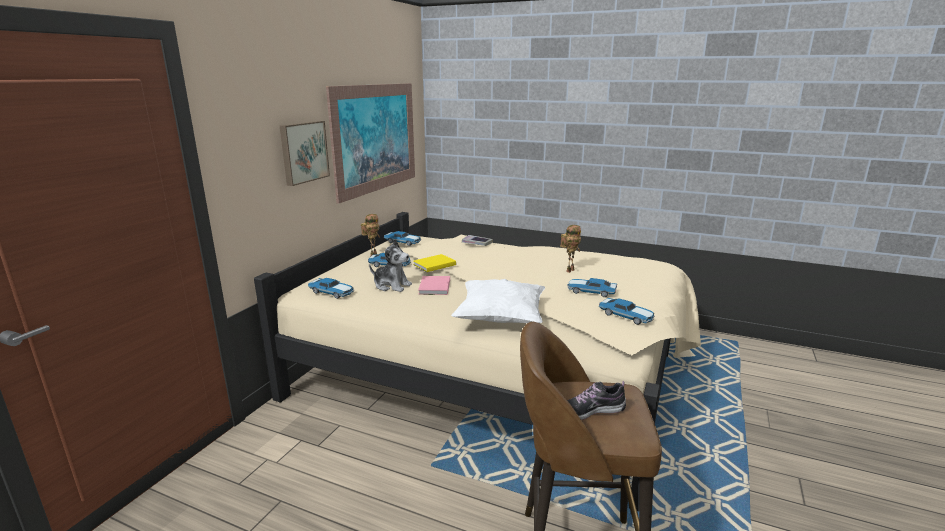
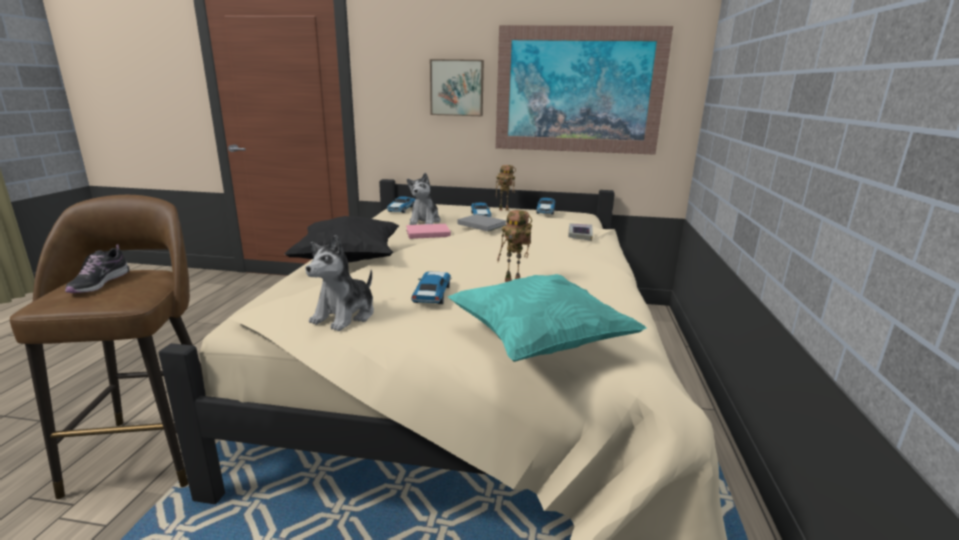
camera: 75 degrees right, 0 degrees up
(433, 265) = (481, 224): yellow book -> grey book
(500, 319) = (348, 260): white pillow -> black pillow
(590, 411) = (99, 283): shoe -> shoe turned 150 degrees counterclockwise
(626, 316) = (345, 315): toy car -> plush toy
(652, 275) = (538, 342): none -> turquoise pillow

